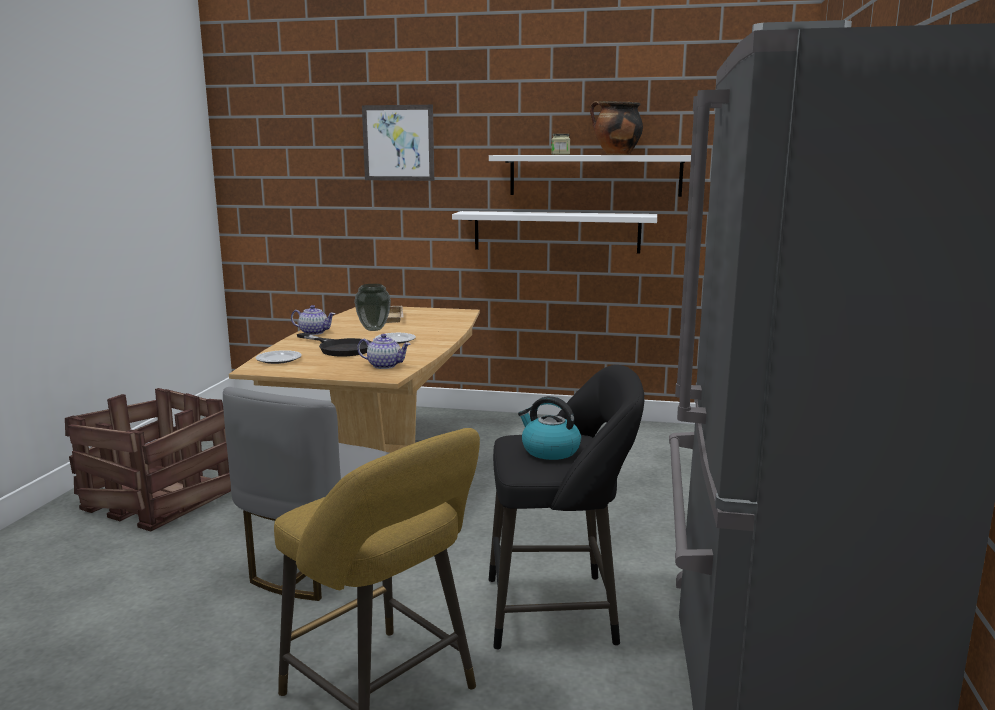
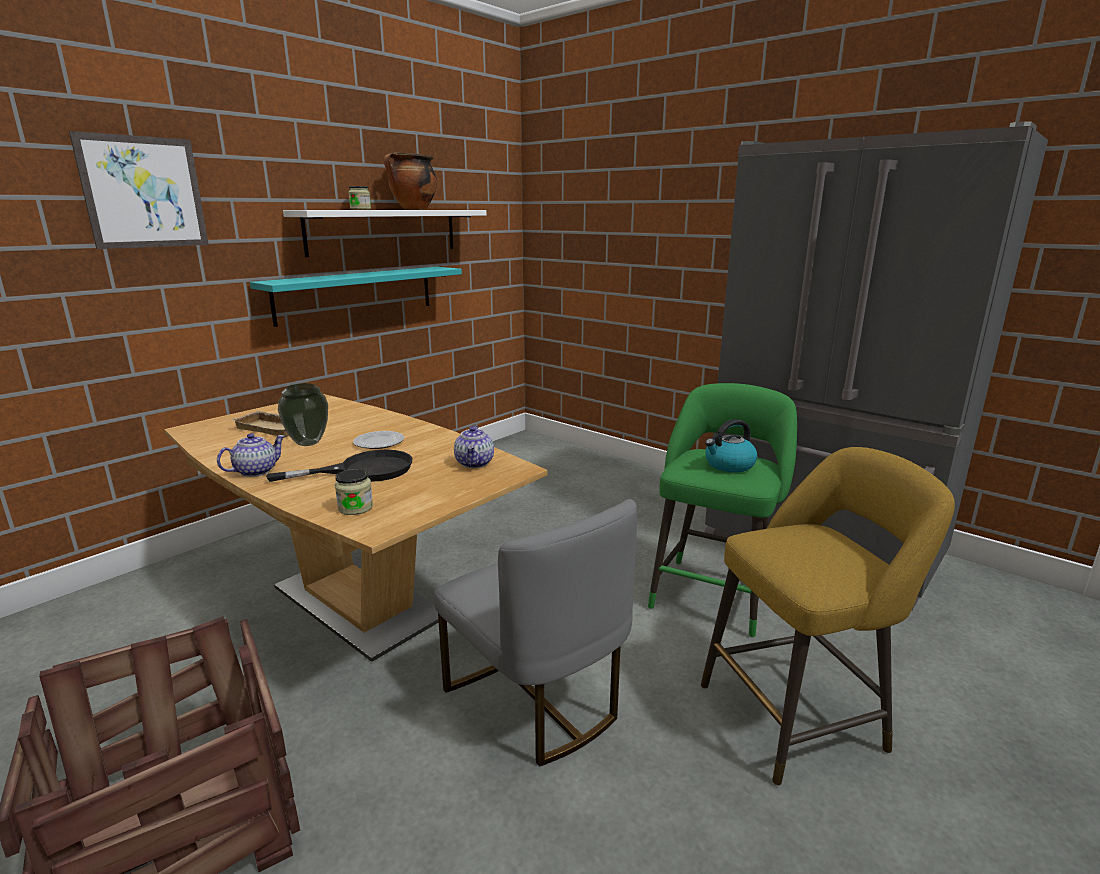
camera: 60 degrees left, 5 degrees up
(279, 359) = (355, 508): plate -> jar
(385, 365) = (475, 463): teapot -> teapot turned 135 degrees clockwise
(556, 232) = (356, 294): white shelf -> turquoise shelf
(559, 611) = (713, 592): black stool -> green stool

